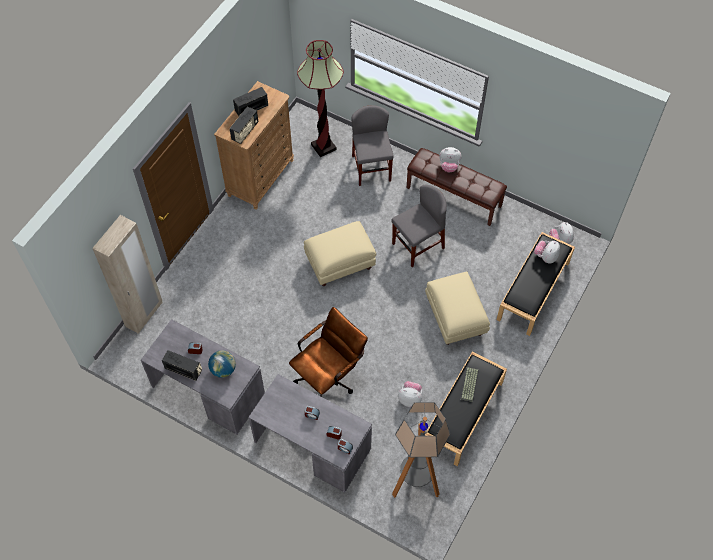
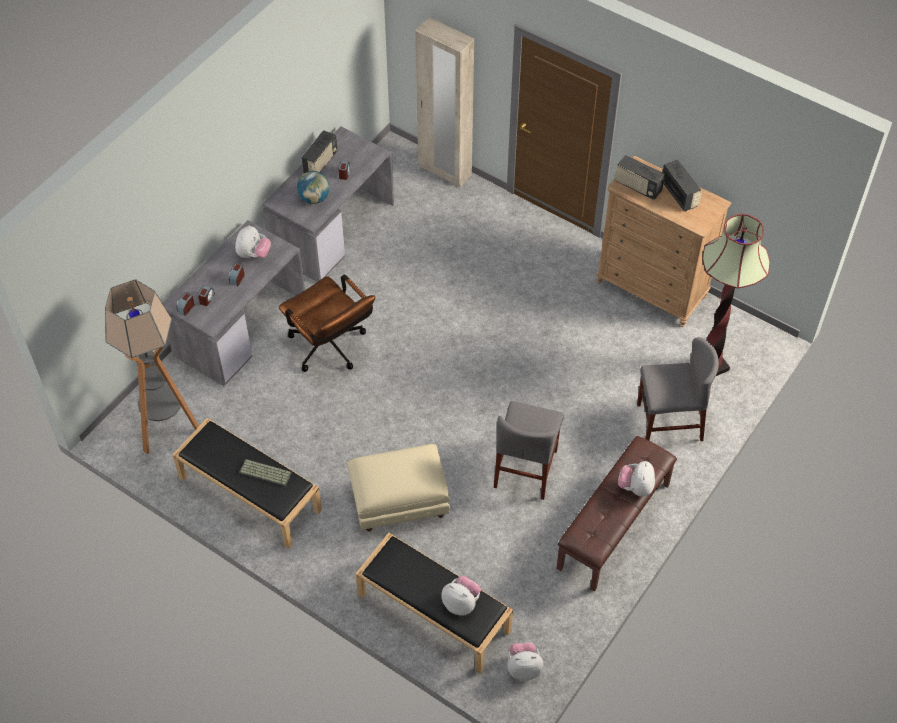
camera: 95 degrees right, 5 degrees down
(340, 263) = (503, 373): beige ottoman -> none
(410, 398) = (284, 435): plush toy -> plush toy (253, 254)
(418, 246) = (525, 468): grey chair -> grey chair turned 45 degrees clockwise

